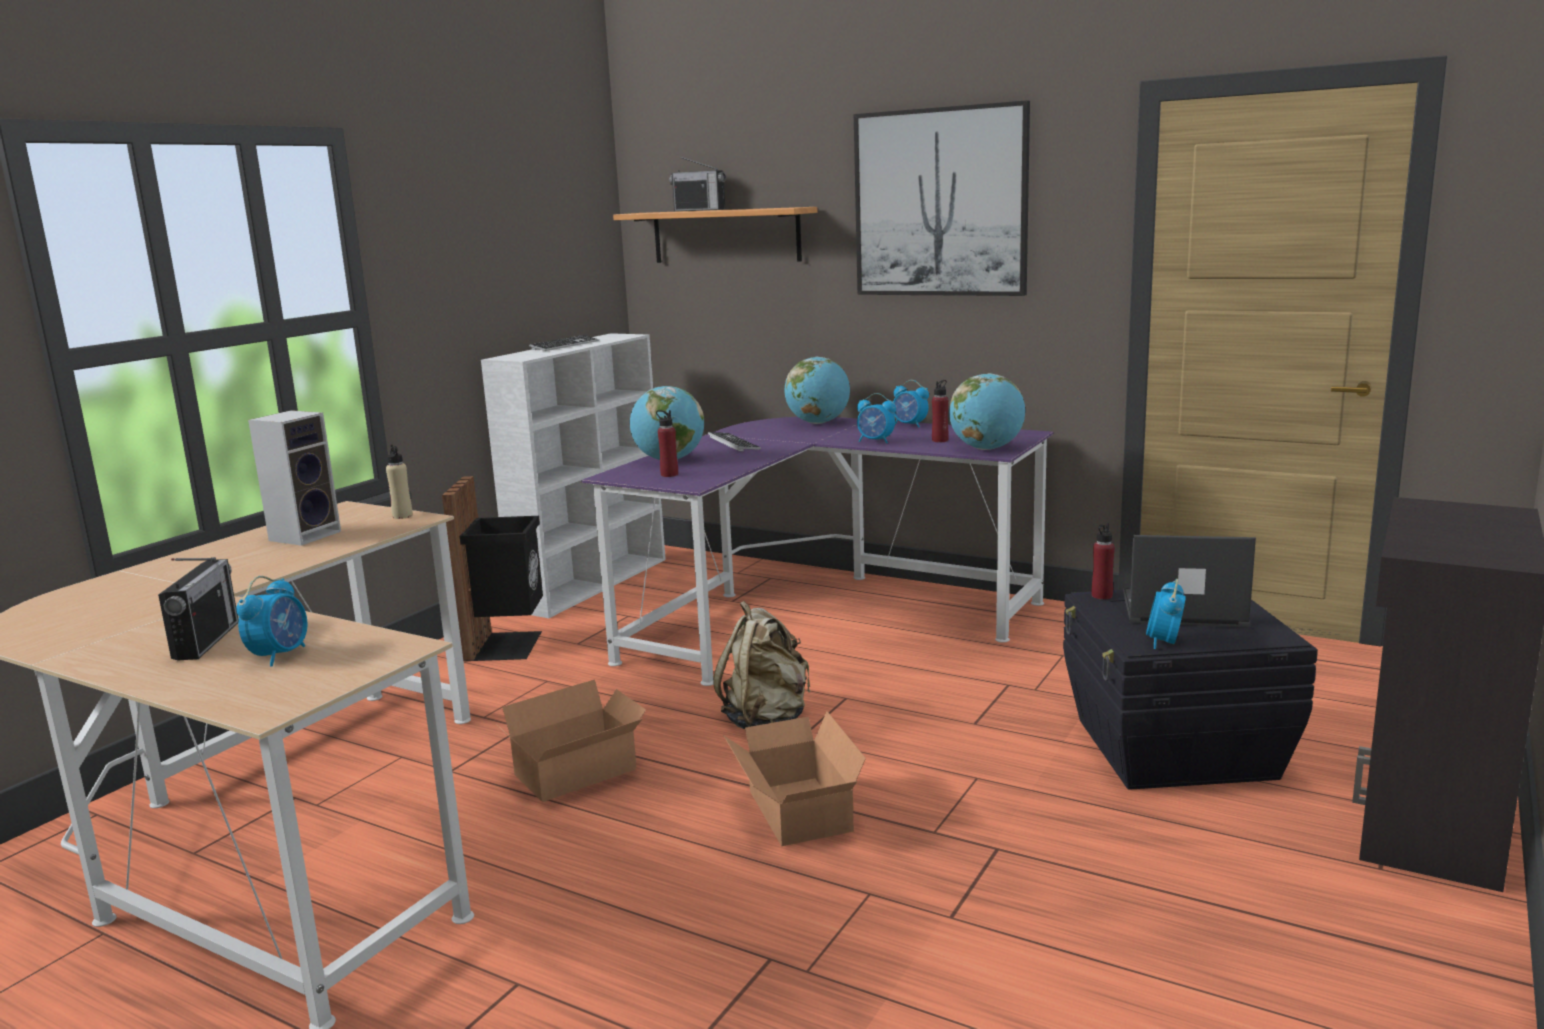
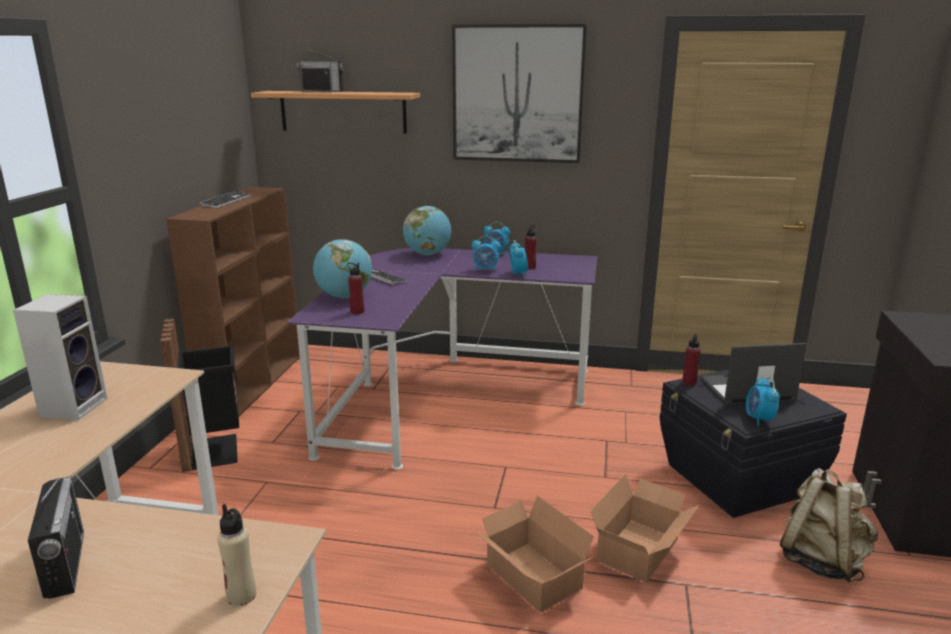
camera: 20 degrees left, 5 degrees up
(280, 655) = (163, 573): alarm clock -> alarm clock (518, 274)
(402, 516) = (155, 374): beige bottle -> beige bottle (241, 596)
(580, 773) = (344, 570): cardboard box -> cardboard box (642, 550)
(592, 583) = (253, 383): white bookcase -> brown bookcase
(767, 721) = (461, 496): beige backpack -> beige backpack (821, 561)
(987, 449) = (569, 274): globe -> none

